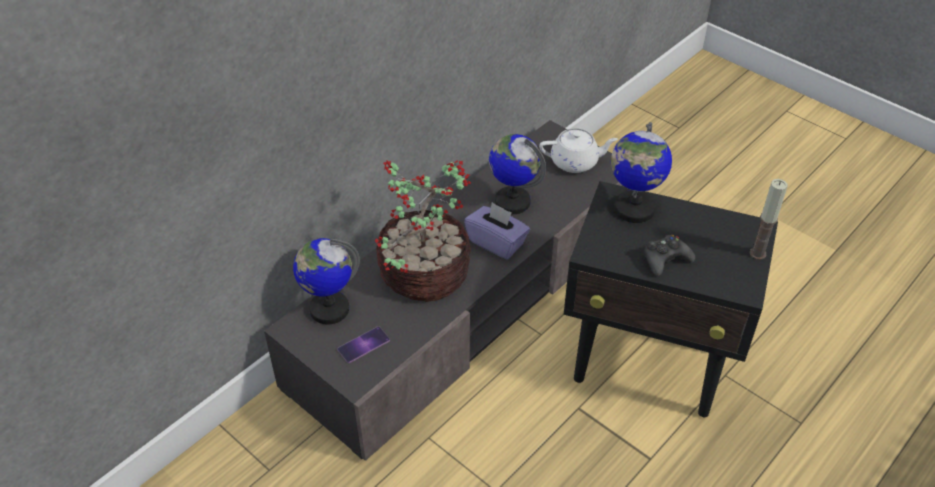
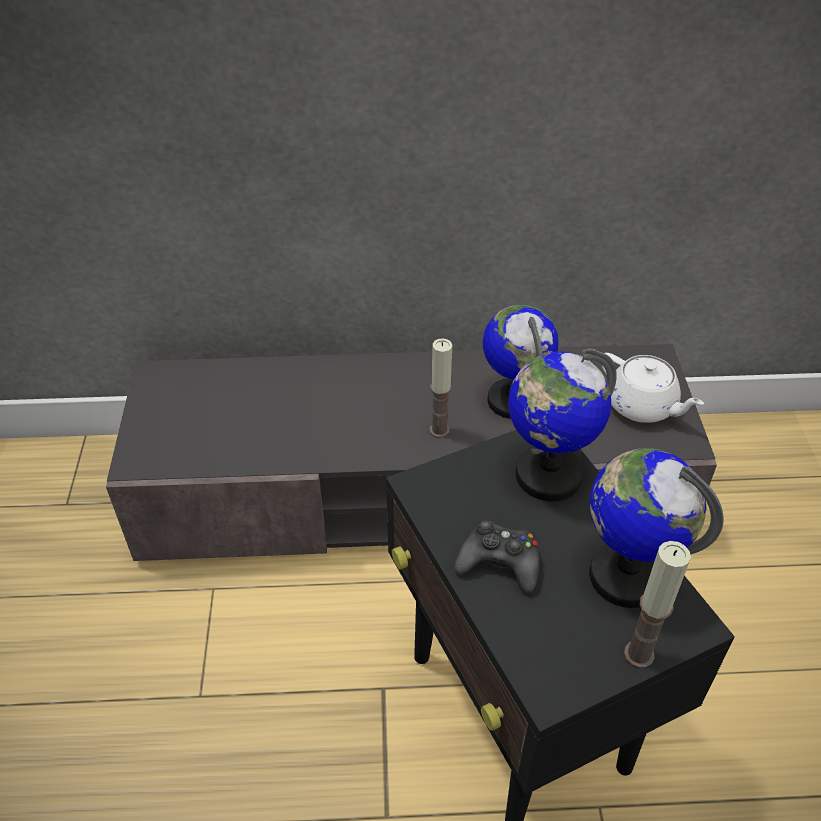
camera: 45 degrees right, 0 degrees up
(329, 309) = (206, 380): globe -> globe (625, 575)
(363, 345) = (187, 435): phone -> none
(422, 275) = (325, 410): potted plant -> none
(497, 242) = (439, 430): purple tissue box -> candle

